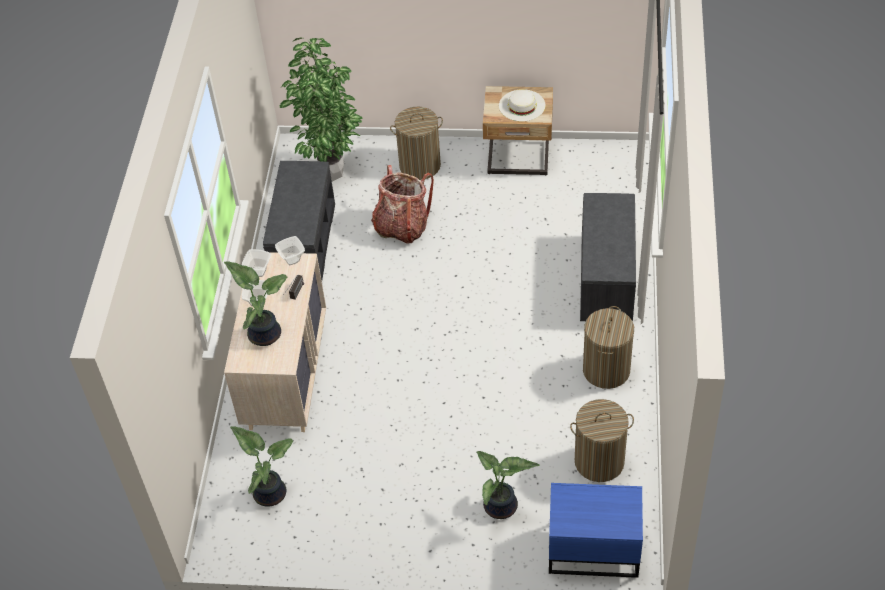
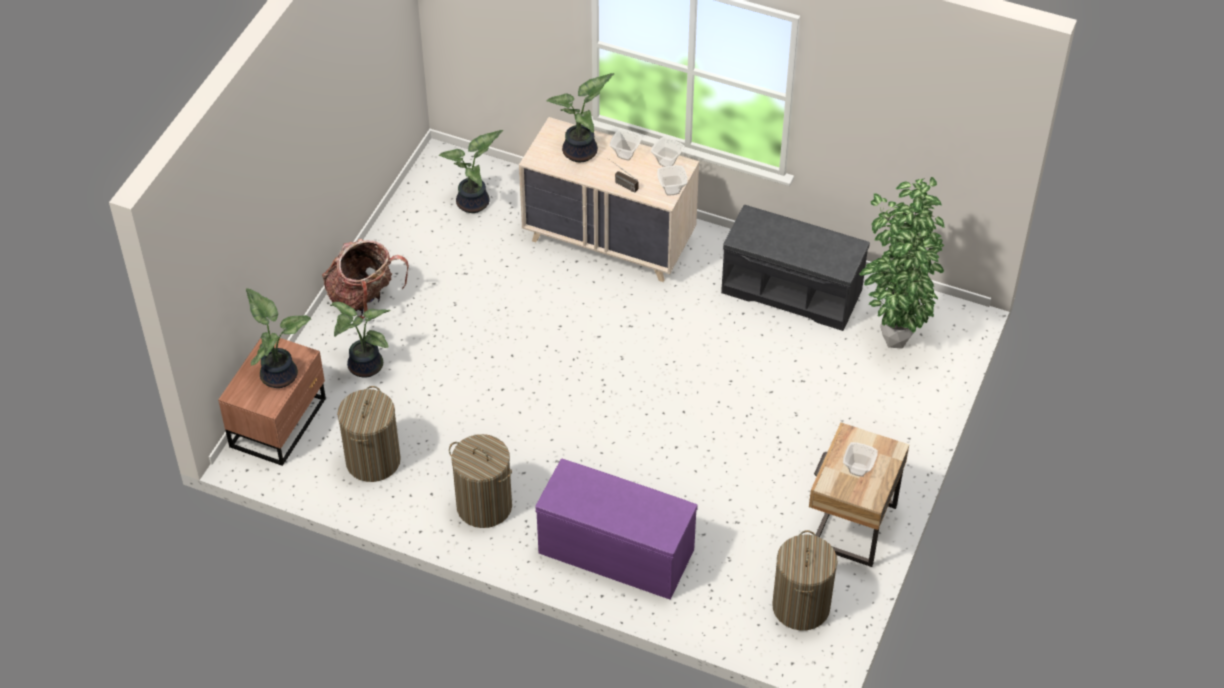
camera: 105 degrees right, 0 degrees up
(402, 226) = (781, 382): backpack -> backpack (364, 298)
(419, 165) = (878, 424): laundry basket -> laundry basket (801, 606)
(522, 105) = (857, 470): white hat -> bowl
(591, 502) = (280, 374): none -> potted plant
(592, 548) = (280, 422): blue nightstand -> brown nightstand
(607, 278) = (614, 552): grey bench -> purple bench

